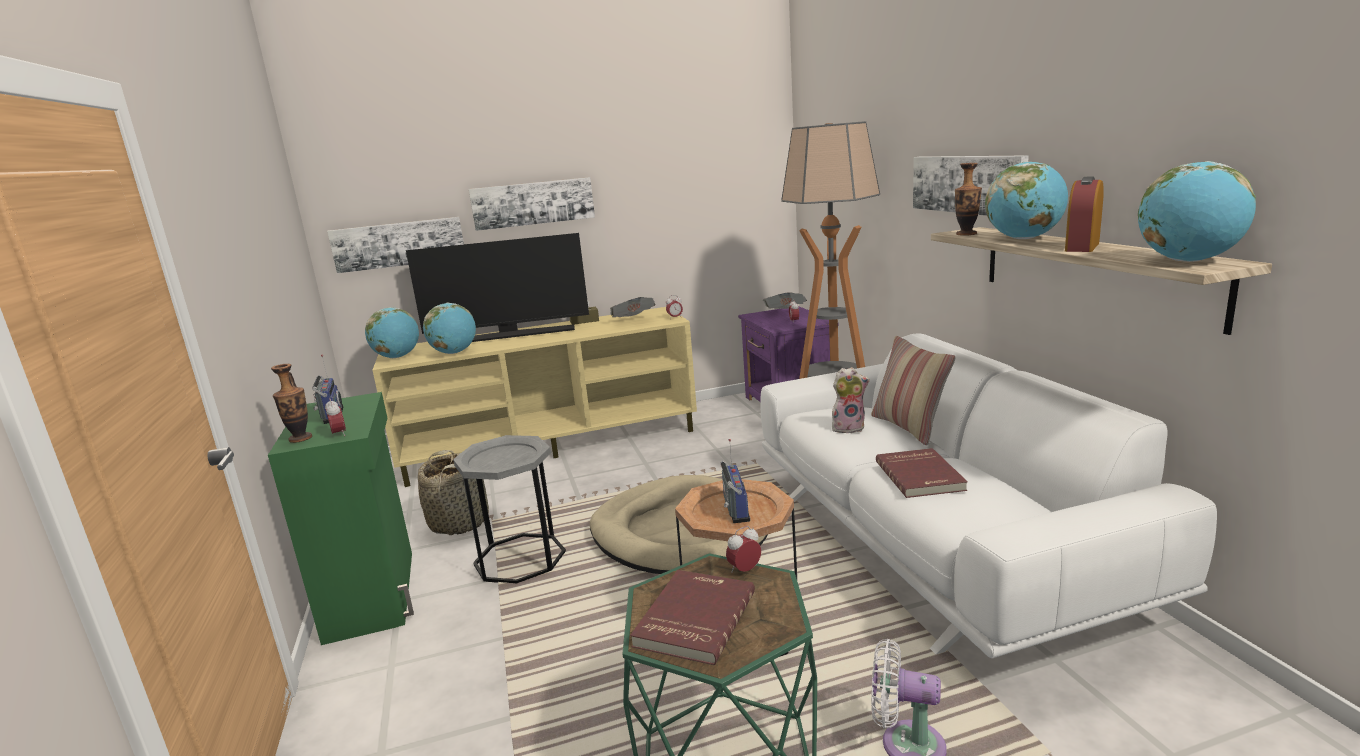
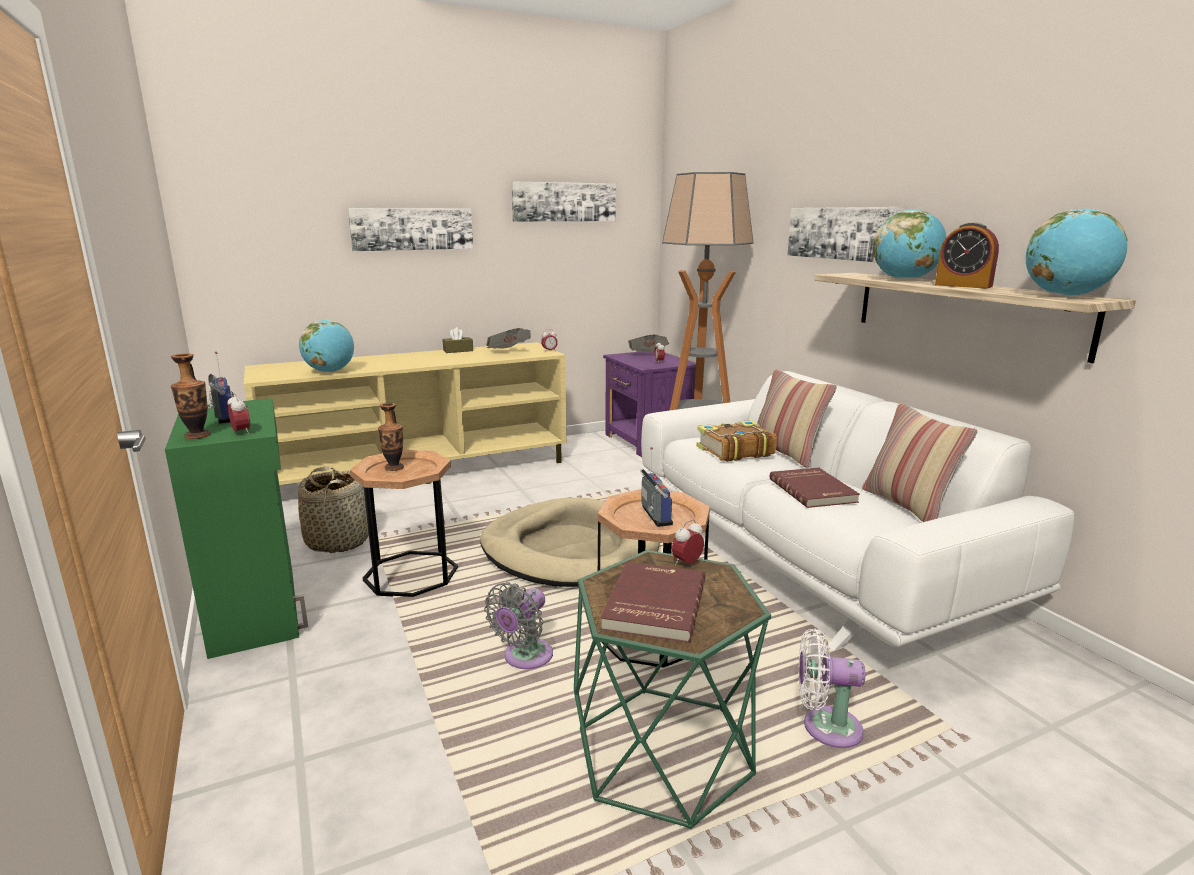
camera: 10 degrees left, 0 degrees up
(397, 357) = (268, 373): globe -> none
(399, 244) = (271, 258): picture -> picture (564, 202)
(510, 335) = (384, 359): television -> none
(520, 558) = (411, 574): grey side table -> brown side table
(610, 653) = (525, 658): none -> grey fan
(848, 427) = (734, 451): plush toy -> book
(966, 234) = (848, 275): vase -> vase (394, 468)
(1027, 492) = (907, 506): none -> pillow
(1082, 247) = (963, 286): alarm clock -> alarm clock turned 75 degrees counterclockwise

